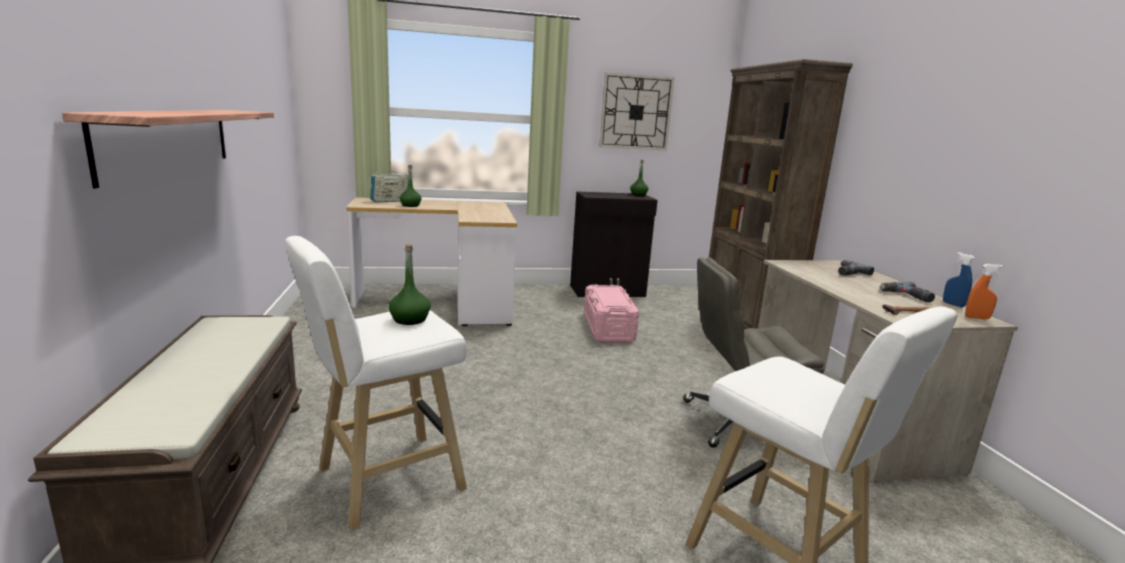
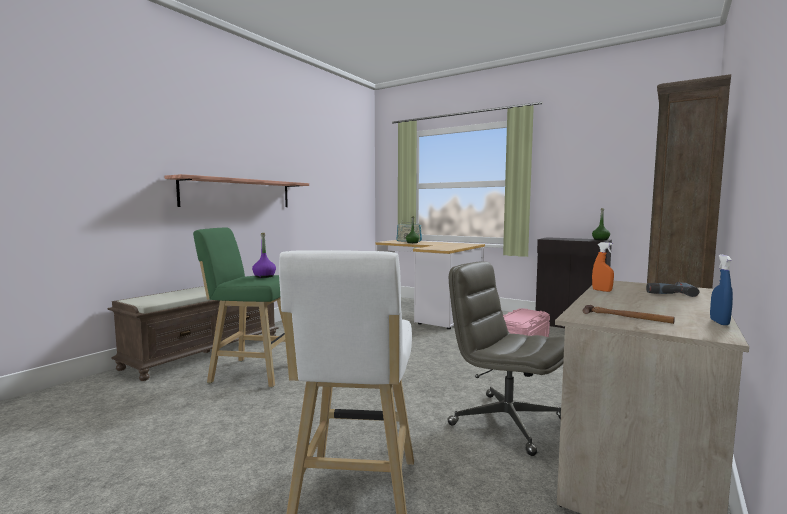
camera: 45 degrees right, 10 degrees down
(384, 481) = (251, 372): white stool -> green stool
(410, 319) = (264, 276): green bottle -> purple bottle
(636, 112) = (601, 168): wall clock -> none
(906, 296) = (670, 310): power drill -> none
(977, 318) = (704, 332): orange spray bottle -> orange spray bottle (602, 290)

